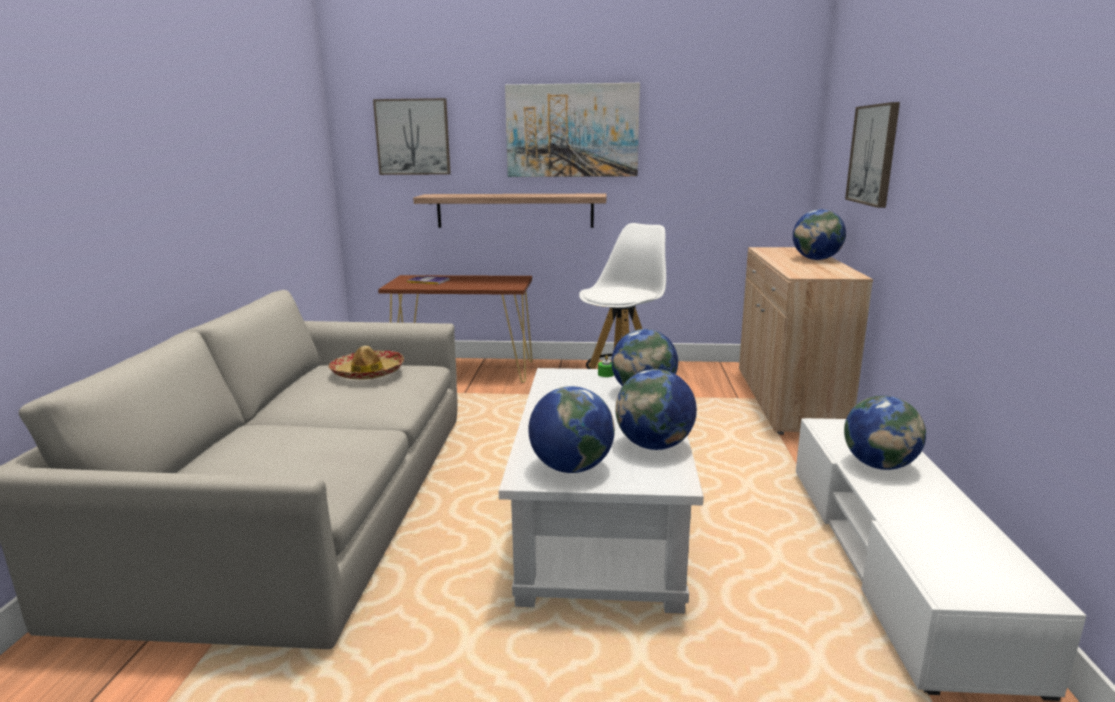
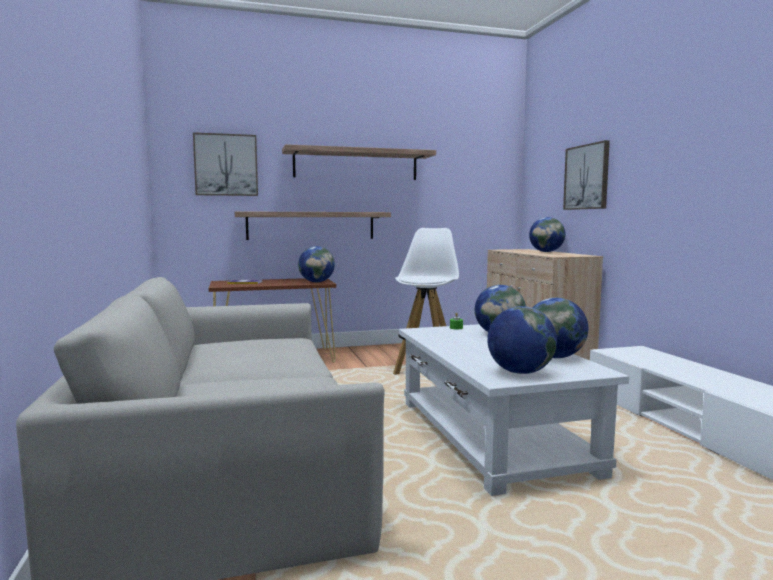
camera: 20 degrees left, 10 degrees down
(368, 373) = (255, 343): hat -> none
(572, 131) = (356, 165): picture -> shelf
(879, 465) = (669, 366): globe -> globe (316, 282)

